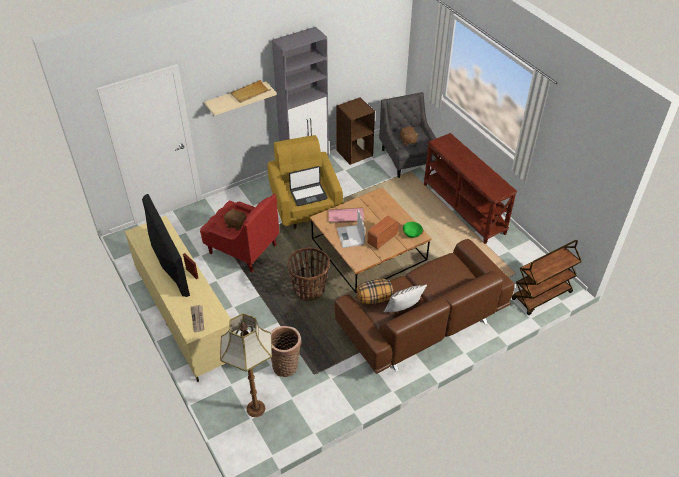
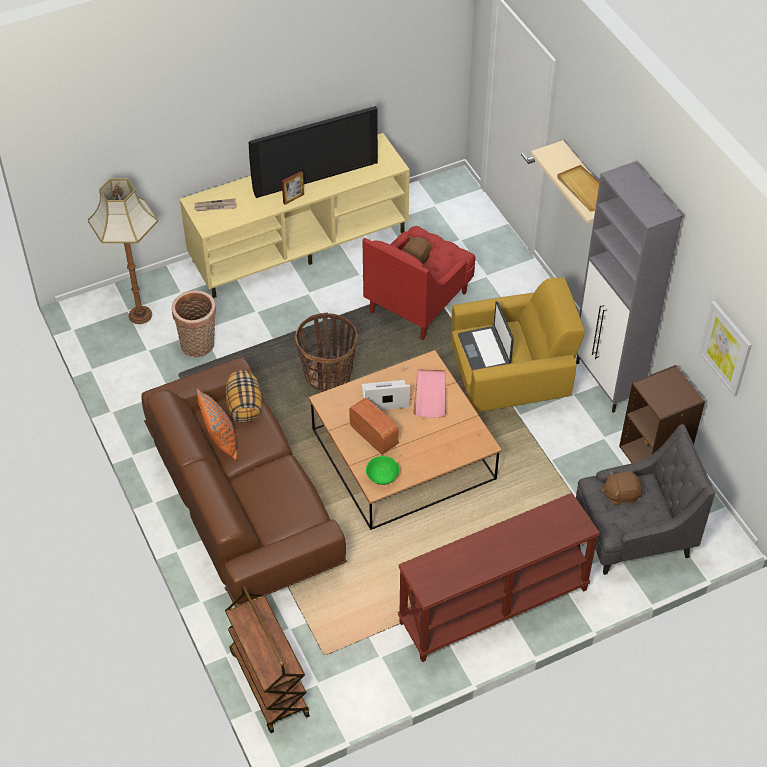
camera: 95 degrees right, 5 degrees up
(360, 57) = (726, 348): none -> picture
(403, 309) = (220, 440): white pillow -> orange pillow

